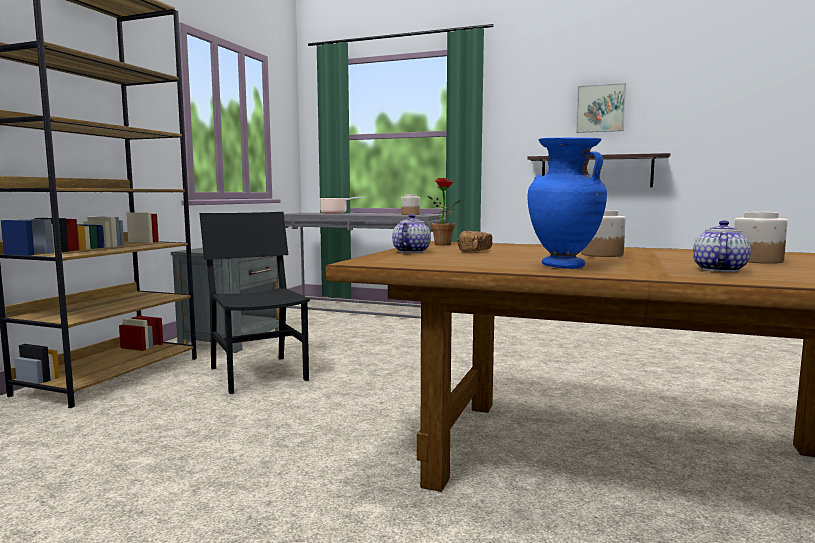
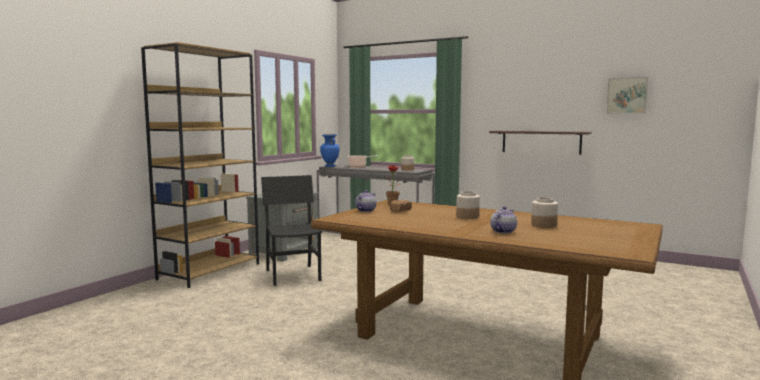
camera: 10 degrees right, 0 degrees up
(563, 266) = (427, 226): blue vase -> blue vase (329, 166)
(600, 108) = (544, 96): picture -> picture (627, 95)

